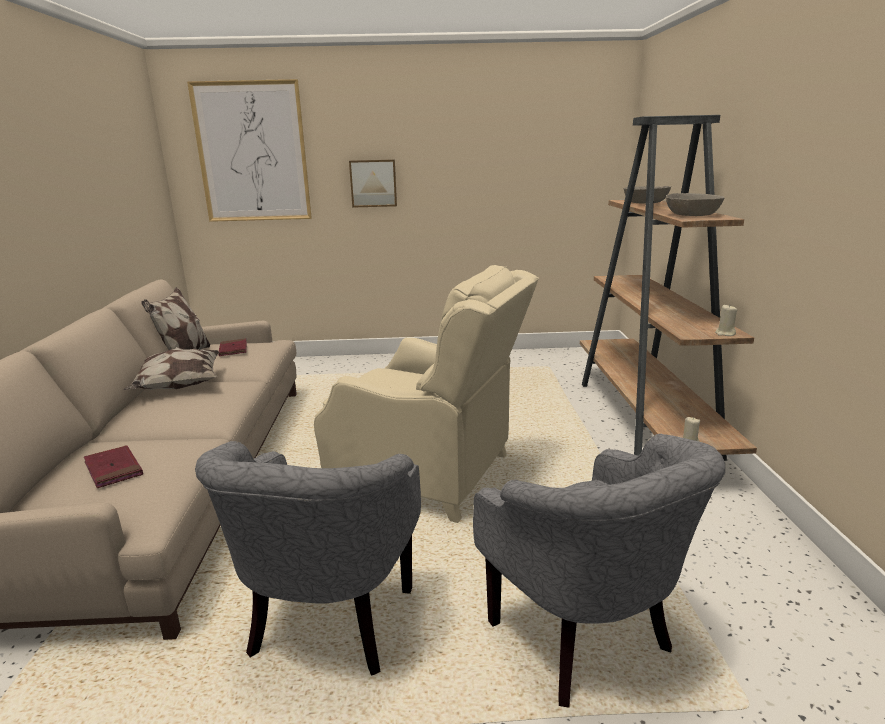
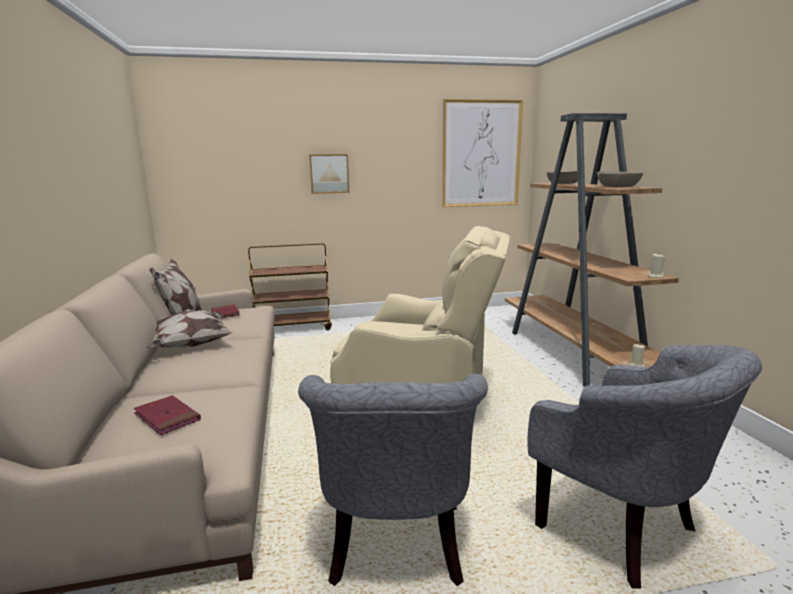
camera: 10 degrees left, 5 degrees down
(252, 153) = (224, 147): picture -> picture (481, 154)
(331, 363) = (293, 328): none -> brown cart

